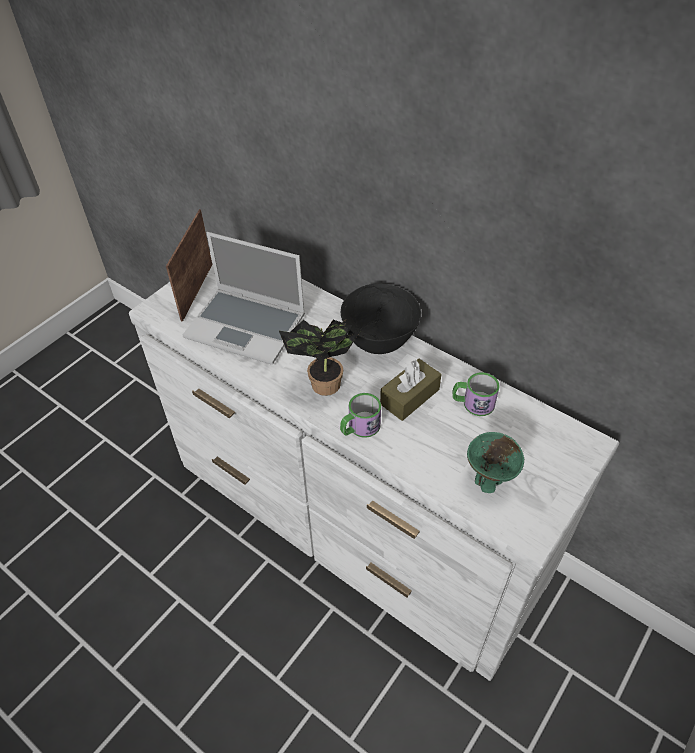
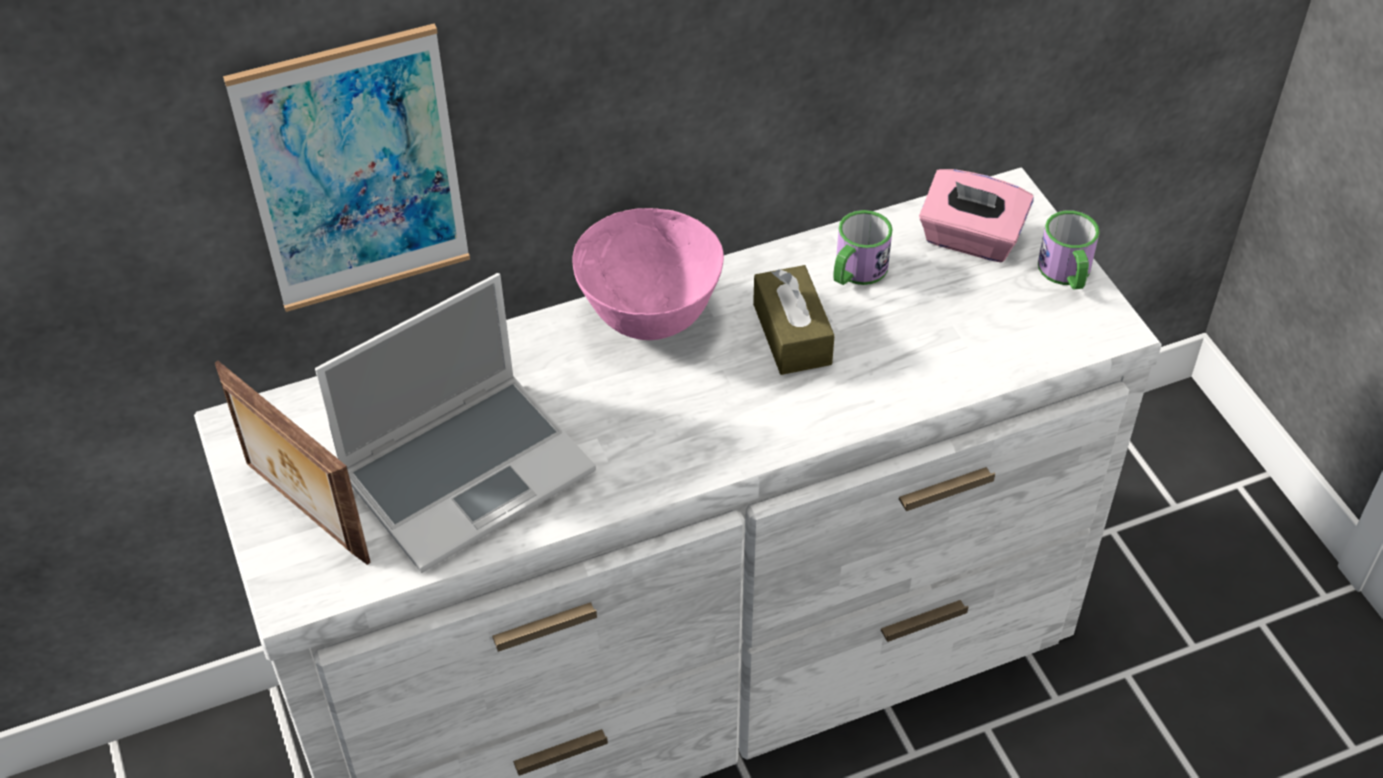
camera: 60 degrees left, 0 degrees up
(294, 178) = (355, 172): none -> picture
(322, 386) = (690, 429): potted plant -> none
(359, 427) = (809, 420): mug -> mug (1067, 273)
(378, 342) = (650, 316): black bowl -> pink bowl
(488, 482) = (1003, 325): green bowl -> none
(540, 441) = (970, 239): none -> pink tissue box

